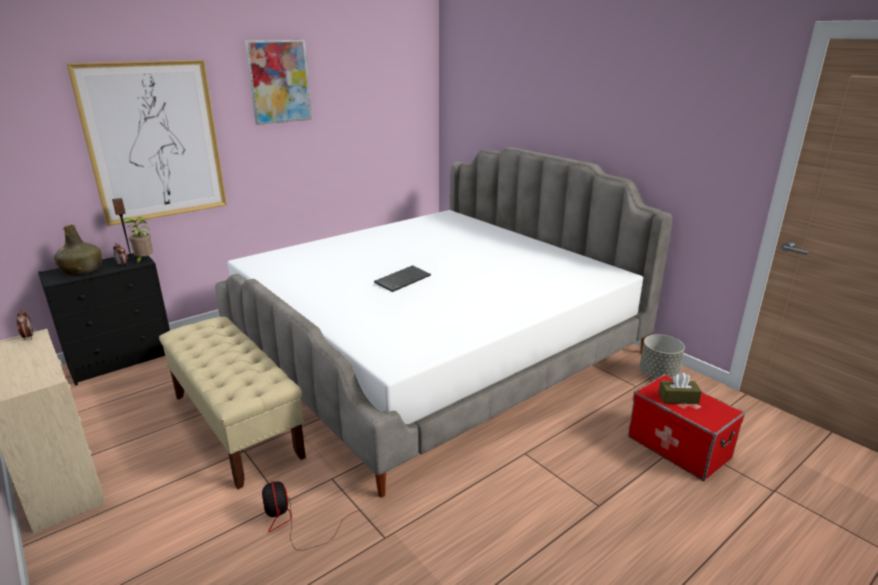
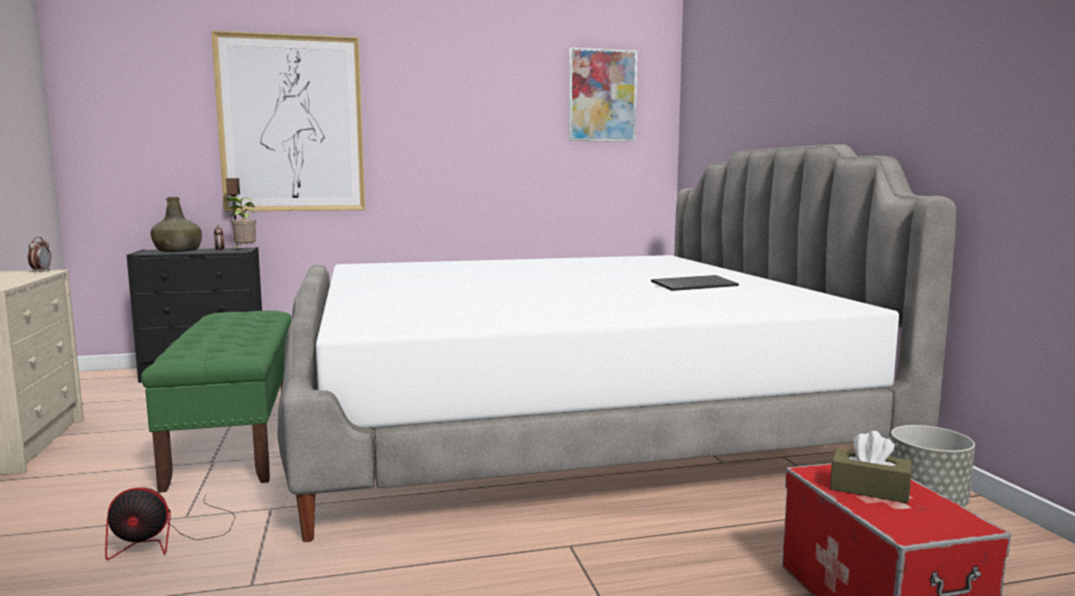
camera: 25 degrees right, 15 degrees down
(236, 425) = (236, 439): beige bench -> green bench
(279, 82) = (449, 70): picture -> picture (602, 95)
(293, 523) = (169, 538): fan -> fan turned 105 degrees counterclockwise
(402, 279) = (504, 285): keyboard -> keyboard (694, 285)

